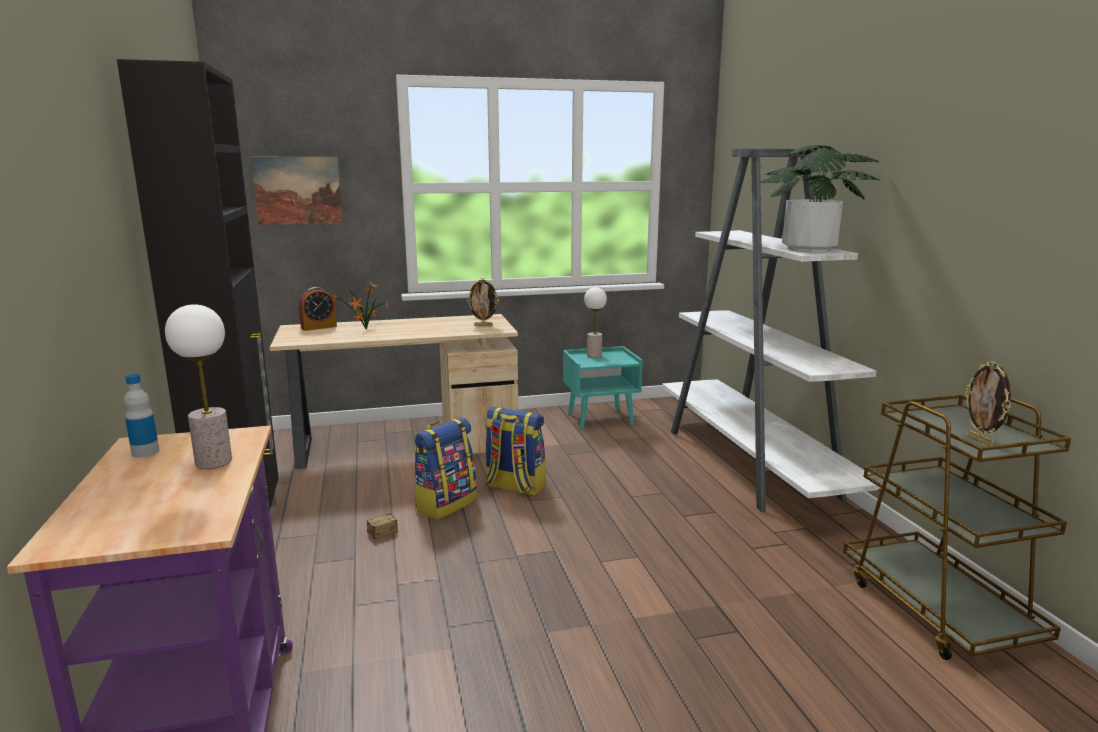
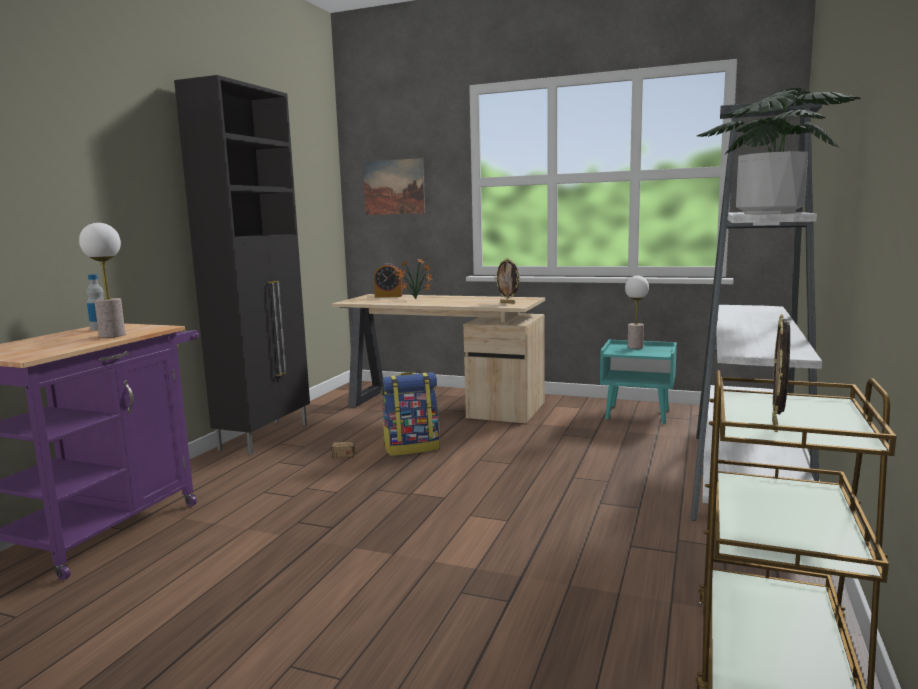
camera: 35 degrees right, 5 degrees down
(514, 487) = (481, 448): backpack -> none

